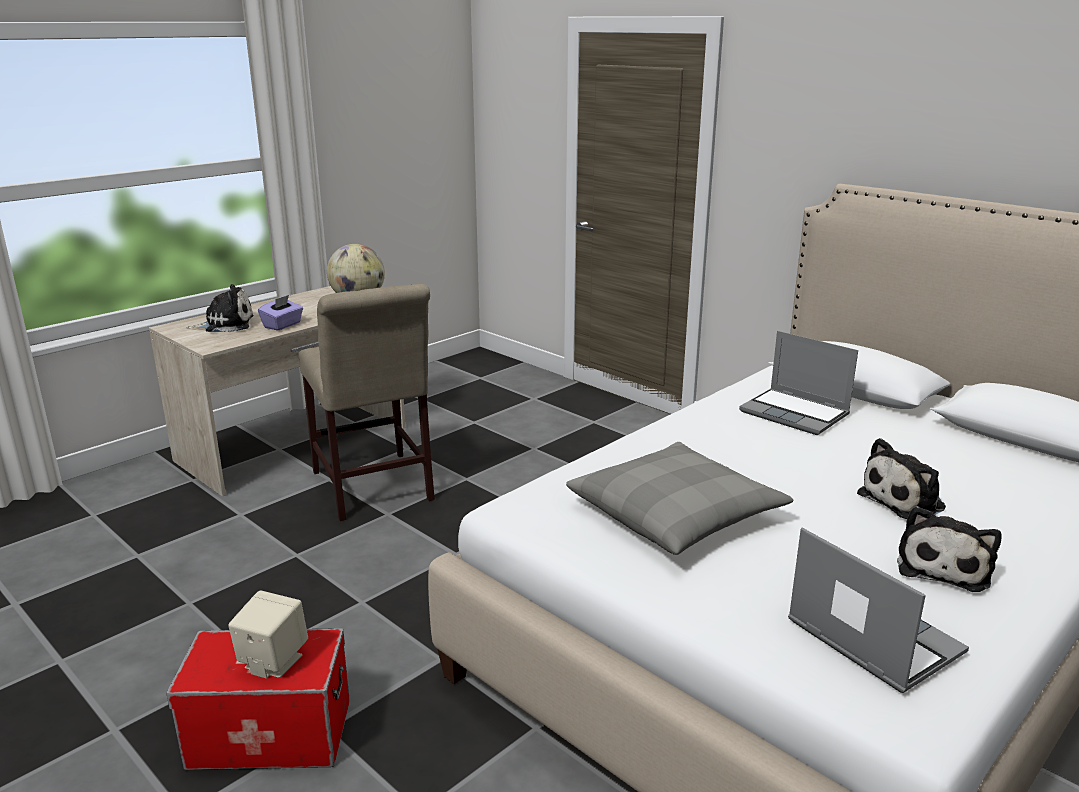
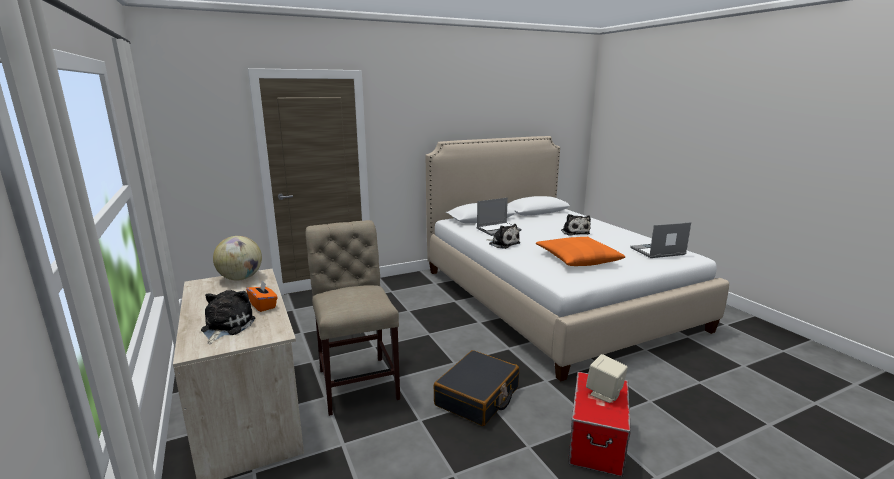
camera: 70 degrees left, 5 degrees down
(282, 325) = (263, 305): purple tissue box -> orange tissue box
(365, 592) = (477, 397): none -> black suitcase
(373, 489) = (357, 380): beige chair -> beige chair turned 105 degrees counterclockwise
(676, 514) = (577, 259): grey pillow -> orange pillow
(943, 566) = (617, 237): plush toy -> plush toy (503, 243)

